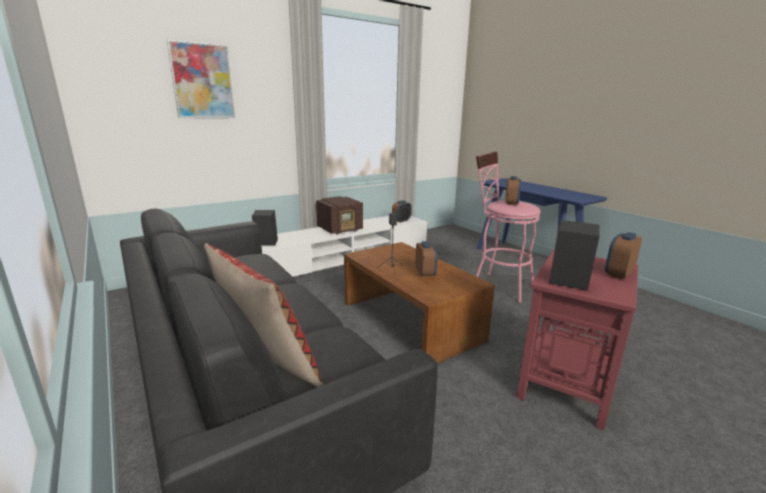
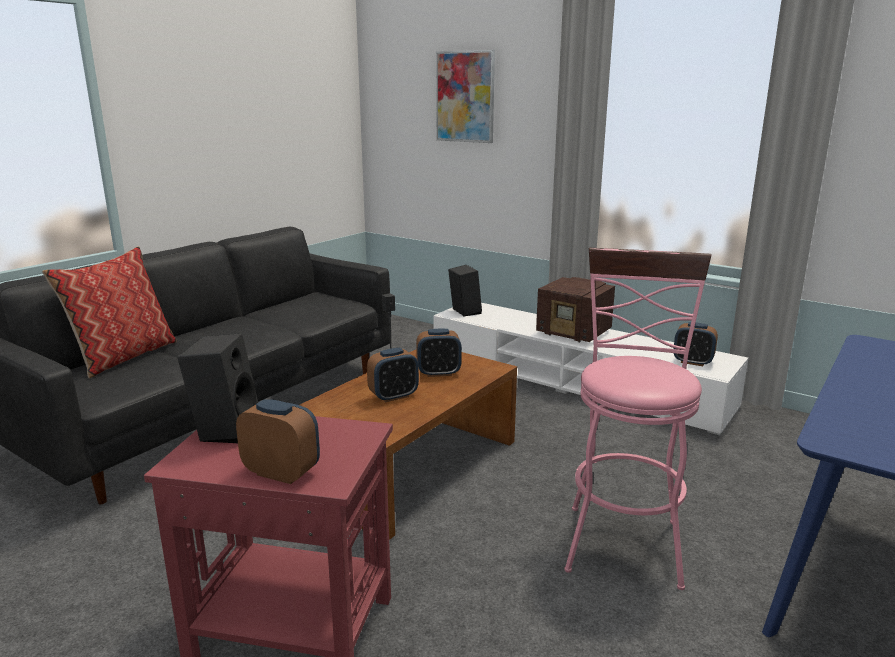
camera: 70 degrees right, 0 degrees up
(511, 203) = (638, 368): alarm clock -> alarm clock (438, 373)

